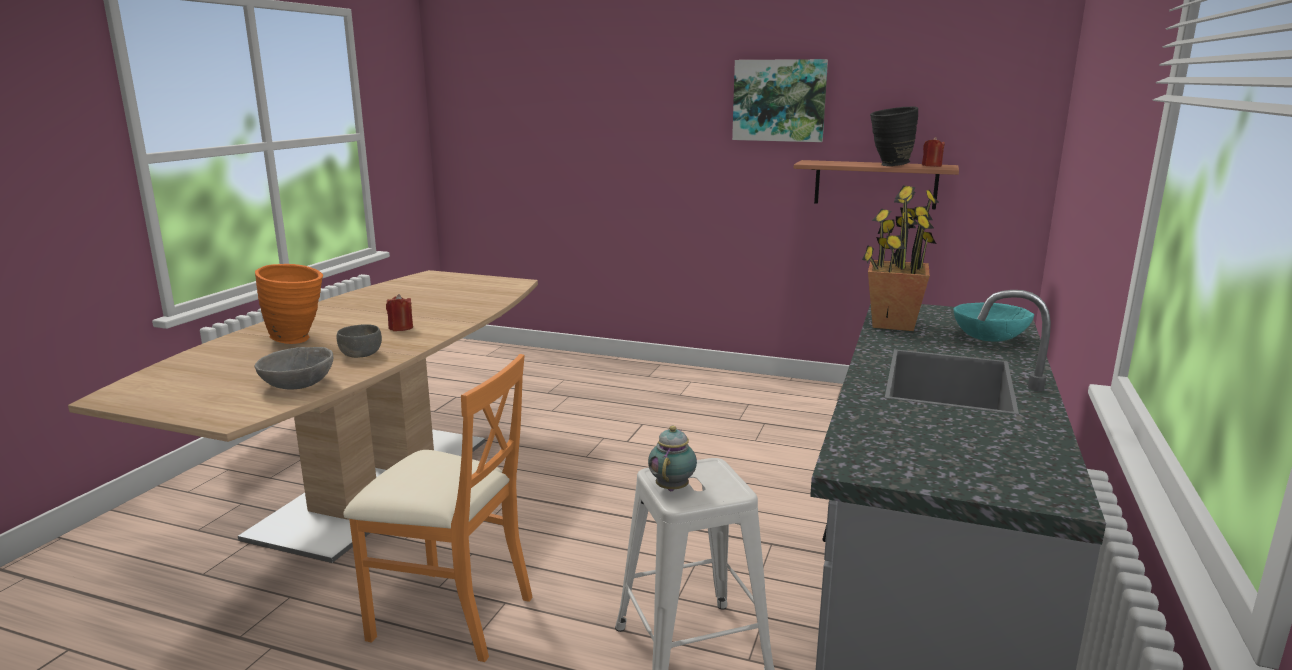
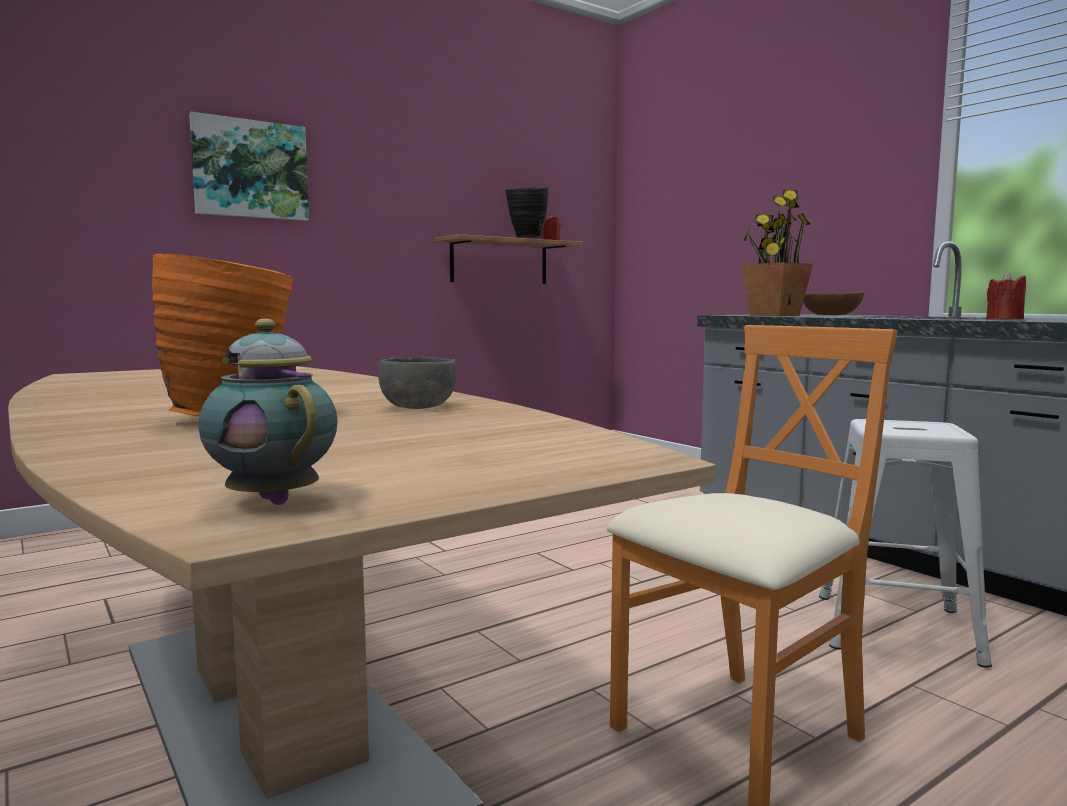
camera: 55 degrees left, 10 degrees down
(298, 384) = (502, 428): grey bowl -> none
(401, 328) = (329, 393): red candle -> red candle (1004, 320)
(673, 487) = (918, 431): teapot -> teapot (272, 500)
(779, 100) = (410, 174): picture -> picture (250, 169)
(989, 337) = (832, 315): turquoise bowl -> brown bowl

